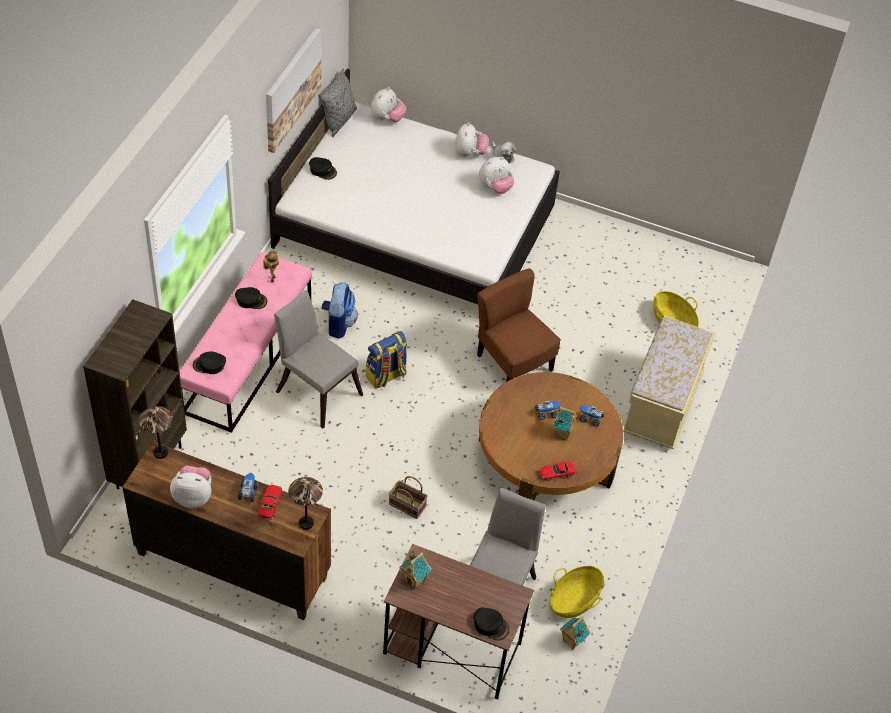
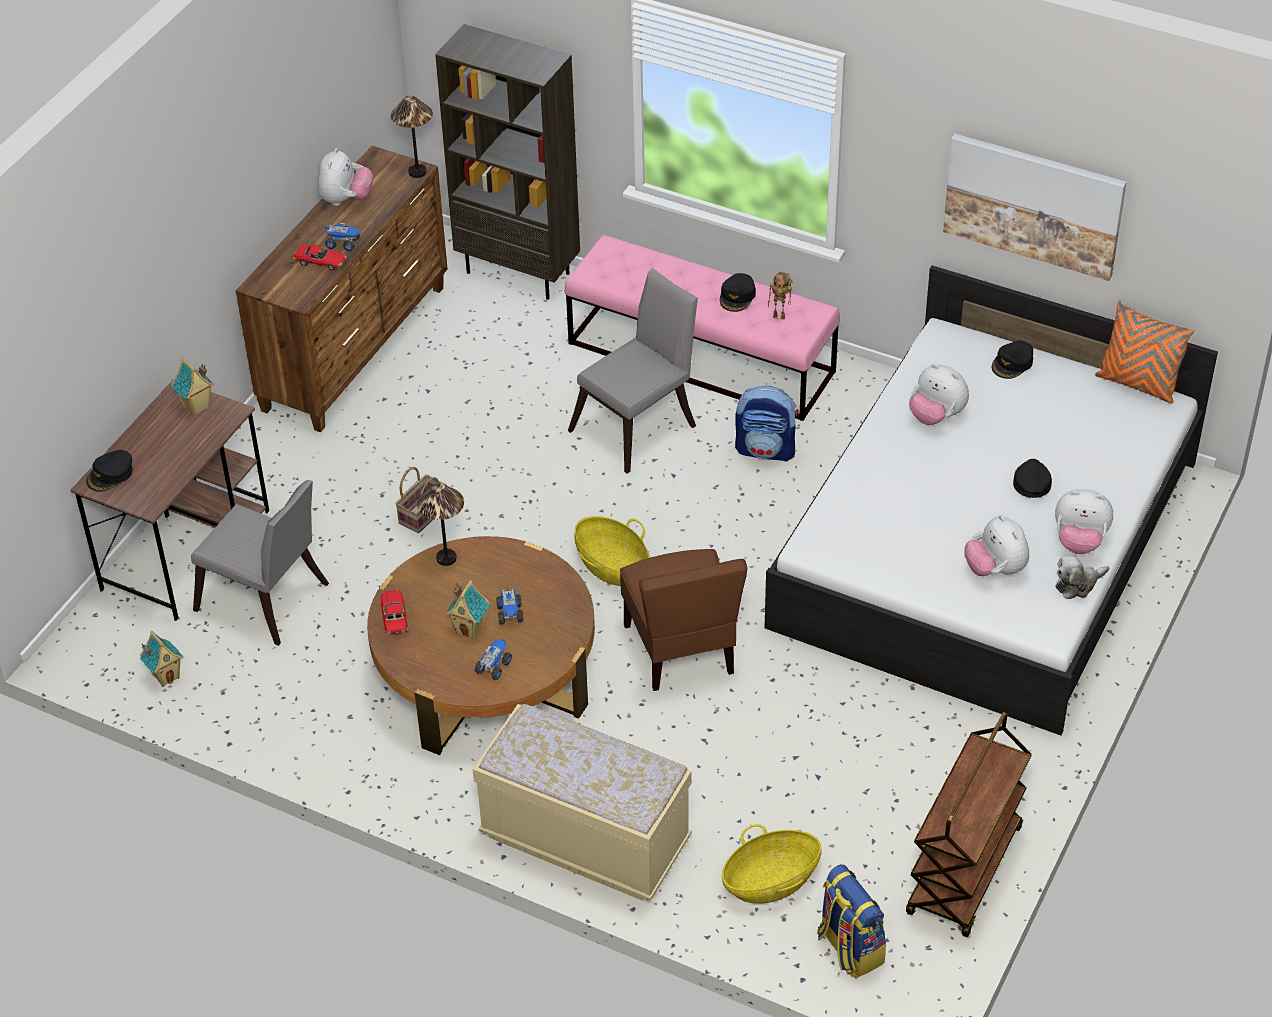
camera: 100 degrees right, 5 degrees down
(209, 365) = (618, 260): black cap -> black cap (1031, 482)
(306, 523) = (286, 292): table lamp -> table lamp (447, 558)
(339, 120) = (1138, 384): grey pillow -> orange pillow
(386, 376) = (661, 499): backpack -> backpack (849, 948)
(387, 118) = (1153, 441): plush toy -> plush toy (936, 416)
(513, 364) = (681, 649): brown chair -> brown chair turned 105 degrees clockwise
(574, 600) = (232, 685): basket -> basket (612, 566)
(651, 246) = (965, 872): none -> brown cart

